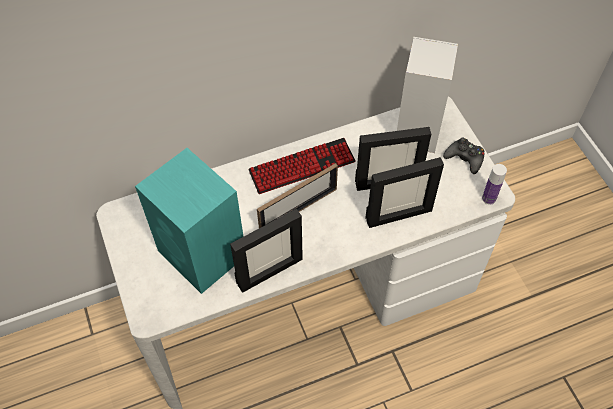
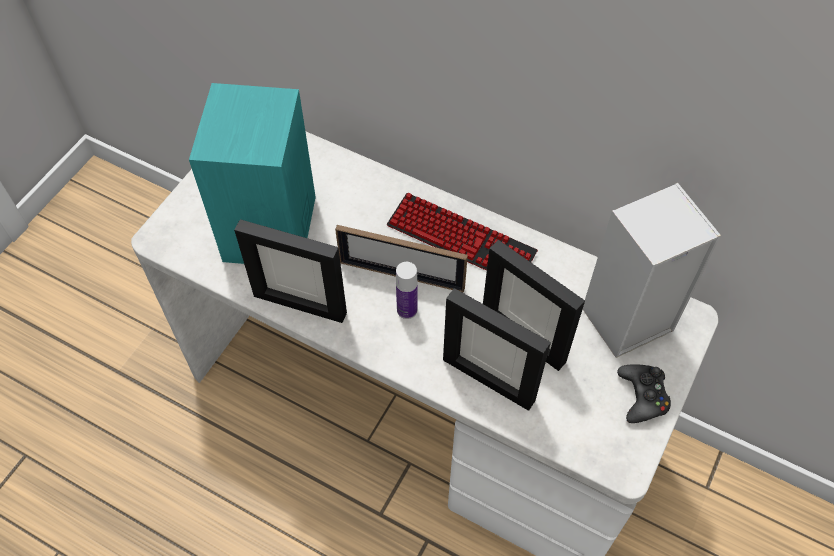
camera: 50 degrees right, 0 degrees up
(489, 198) = (610, 463): bottle -> bottle (407, 310)

